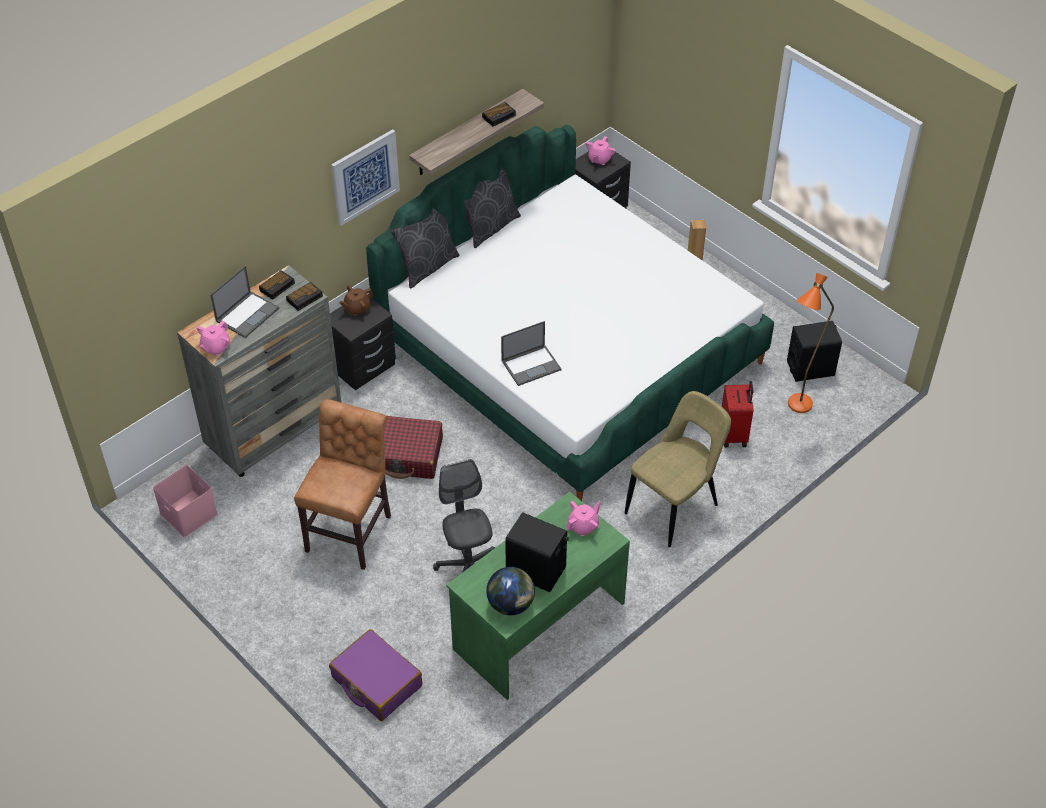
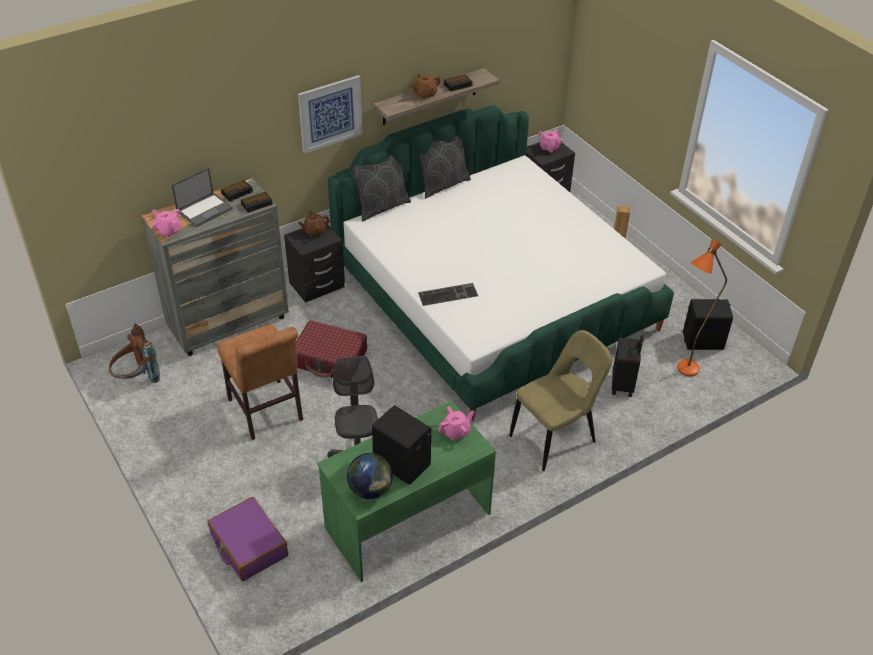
camera: 10 degrees right, 5 degrees down
(190, 513) = (137, 378): pink storage box -> brown backpack
(215, 347) = (168, 231): pink teapot -> pink teapot turned 90 degrees clockwise
(351, 530) = (267, 412): brown chair -> brown chair turned 120 degrees clockwise
(465, 134) = (425, 94): none -> brown teapot
(531, 365) = (448, 294): laptop -> keyboard
(734, 435) = (623, 385): red suitcase -> black suitcase

